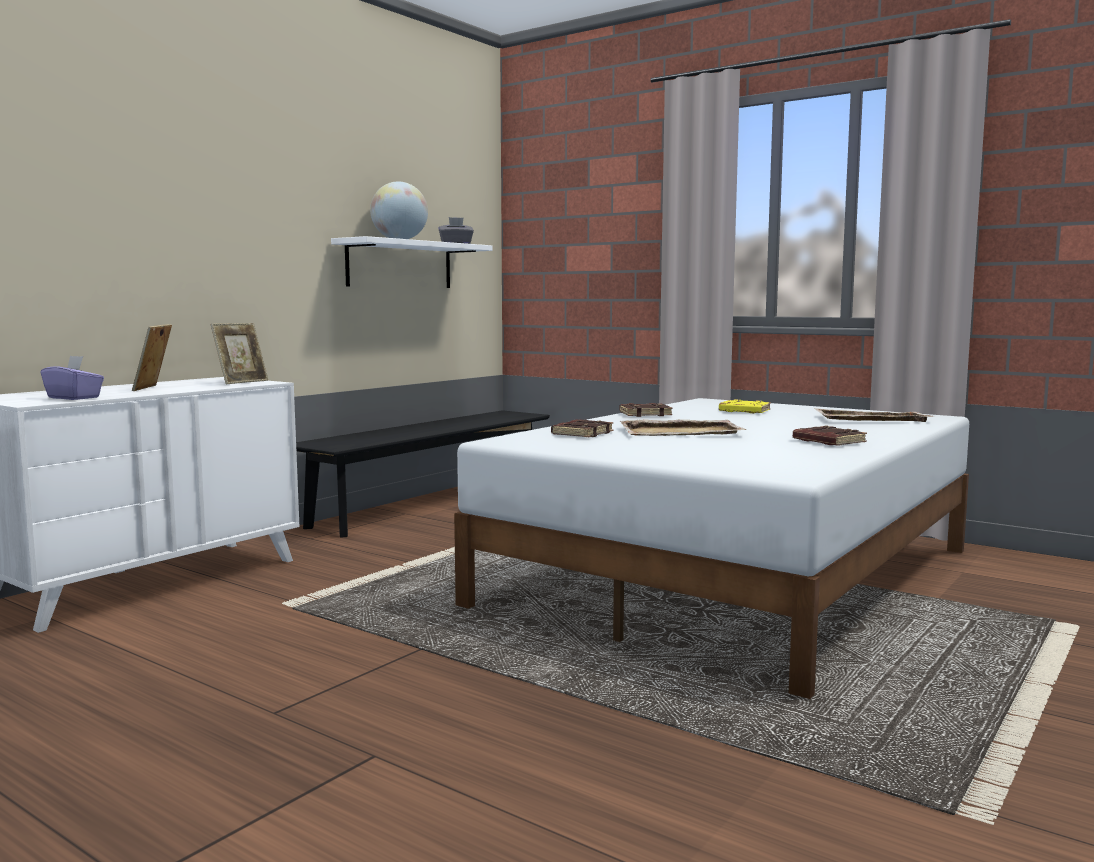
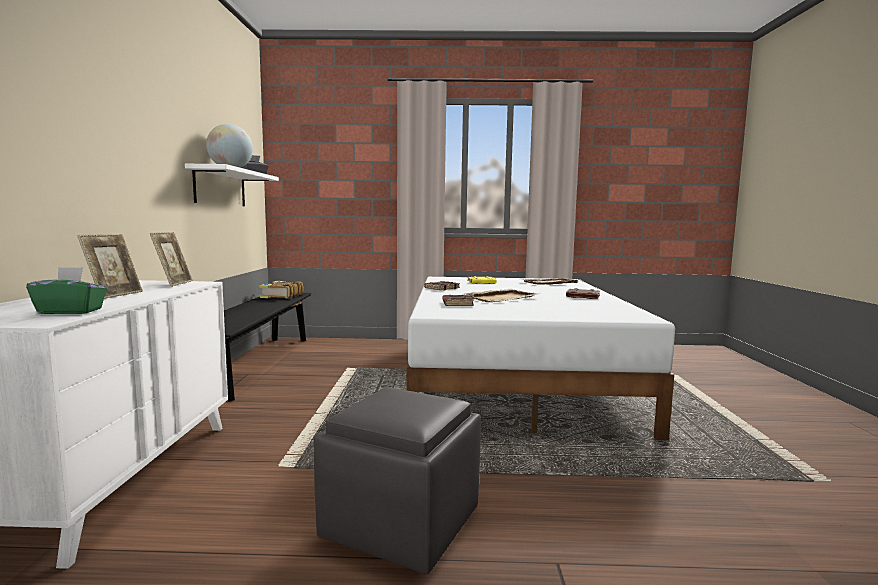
camera: 35 degrees left, 0 degrees up
(74, 398) = (71, 311): purple tissue box -> green tissue box
(154, 388) = (114, 295): picture frame -> picture frame turned 135 degrees counterclockwise
(297, 679) = (402, 525): none -> grey ottoman
(498, 416) = (281, 296): none -> book

